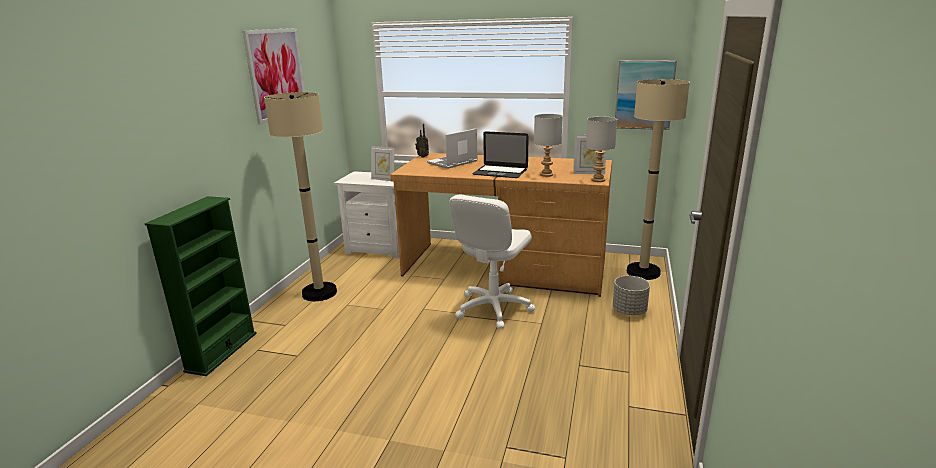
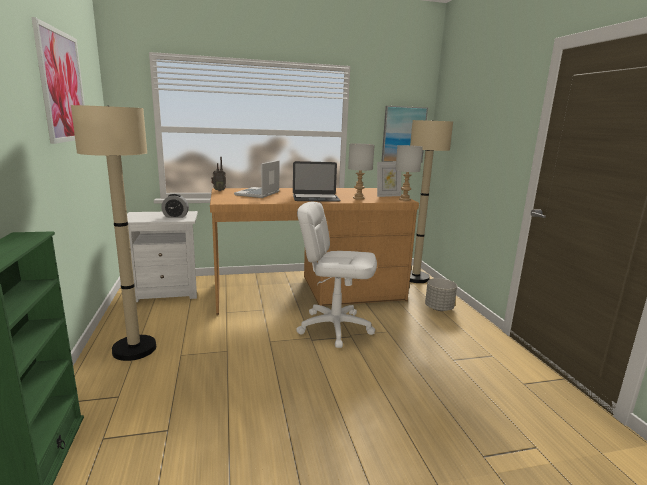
camera: 30 degrees left, 5 degrees down
(384, 179) = (175, 216): picture frame -> alarm clock
(493, 308) = (335, 327): white office chair -> white office chair turned 105 degrees clockwise

